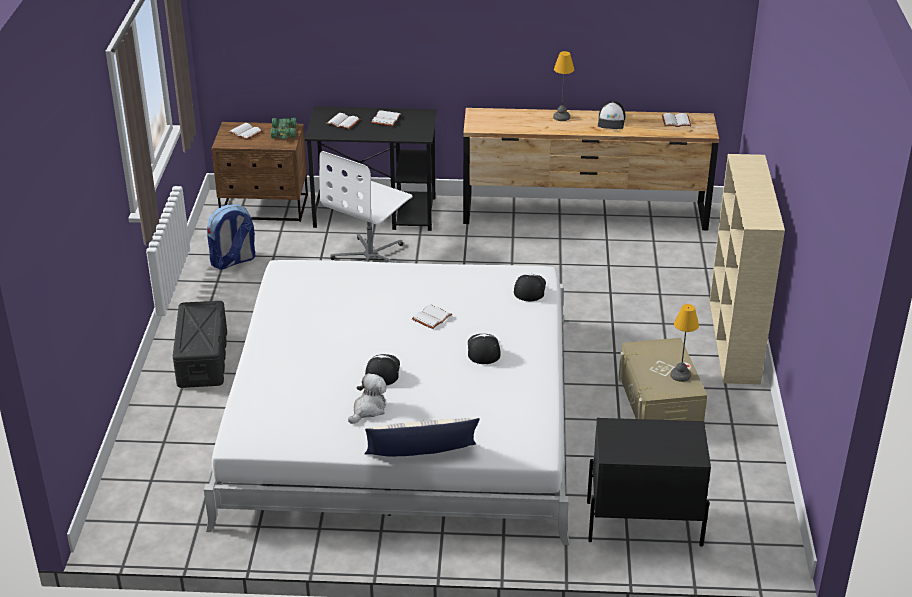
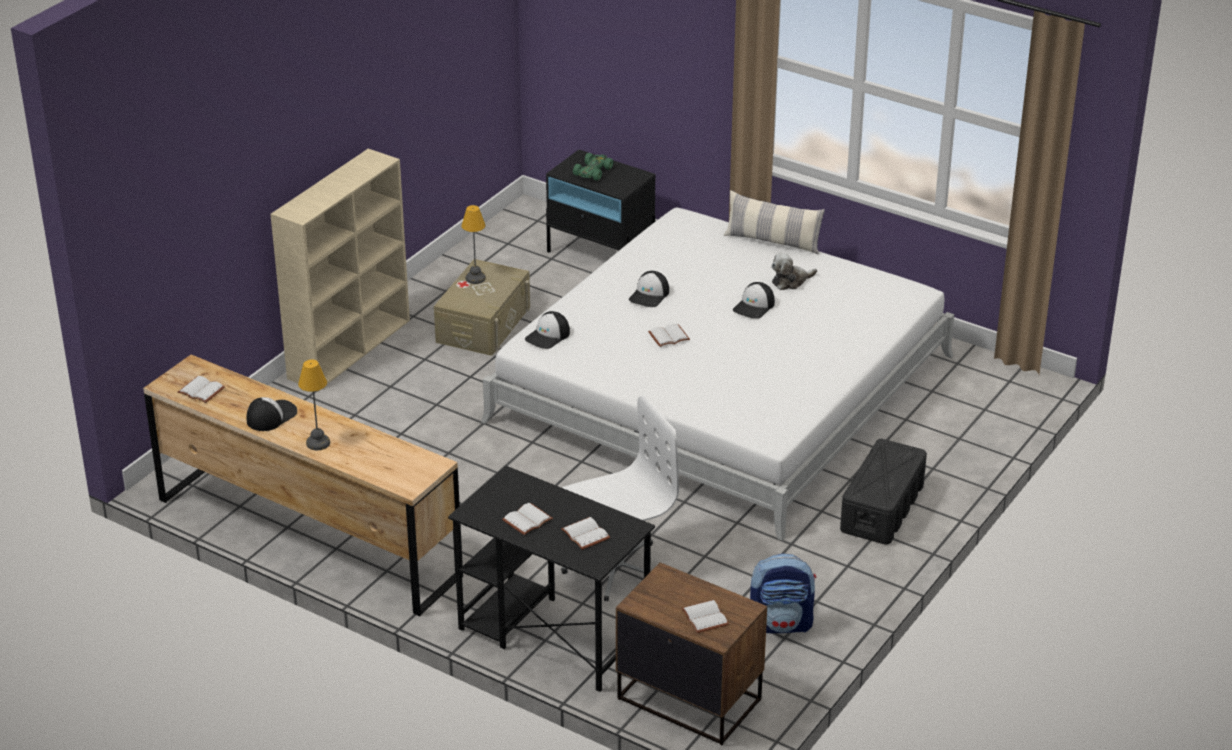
camera: 150 degrees left, 0 degrees up
(284, 132) = (653, 598): green toy car -> green toy car (593, 171)

